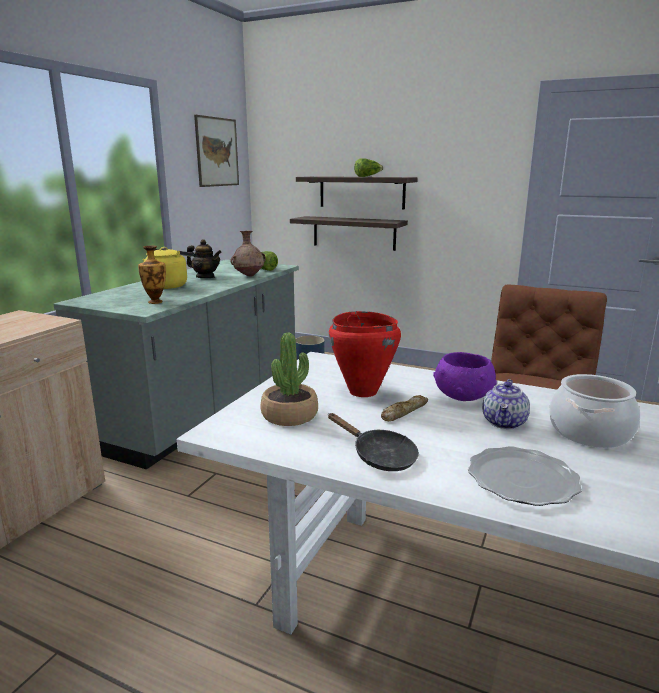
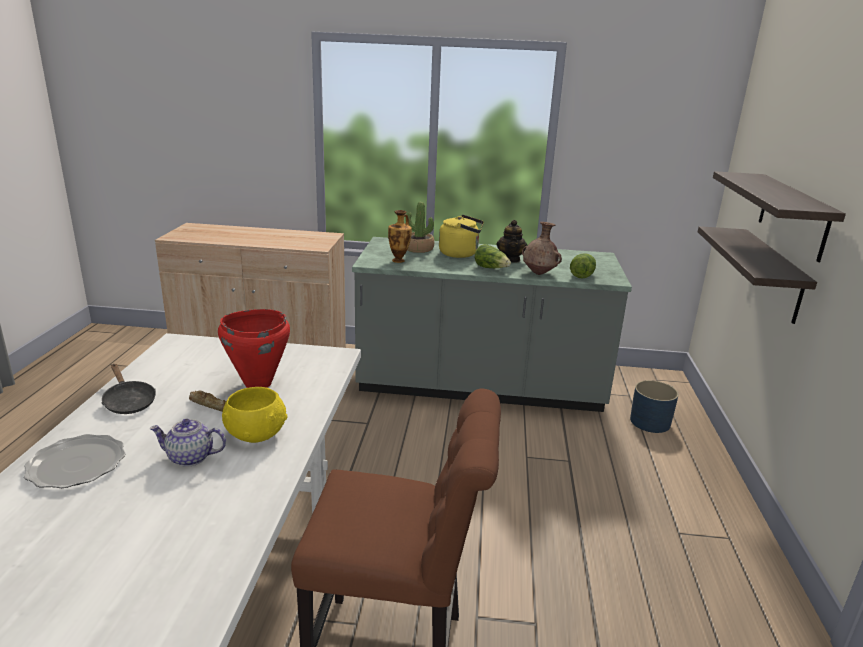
camera: 70 degrees right, 5 degrees up
(217, 152) = (661, 122): picture -> none
(289, 415) = (203, 361): potted plant -> potted plant (418, 249)
(367, 176) = (785, 193): lettuce -> lettuce (491, 268)
(379, 456) = (128, 402): black frying pan -> black frying pan turned 60 degrees counterclockwise
(462, 396) = (256, 433): purple bowl -> yellow bowl
(589, 432) = (166, 510): cooking pot -> none

